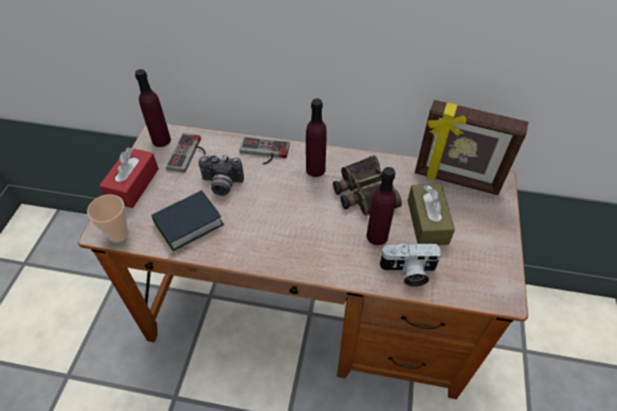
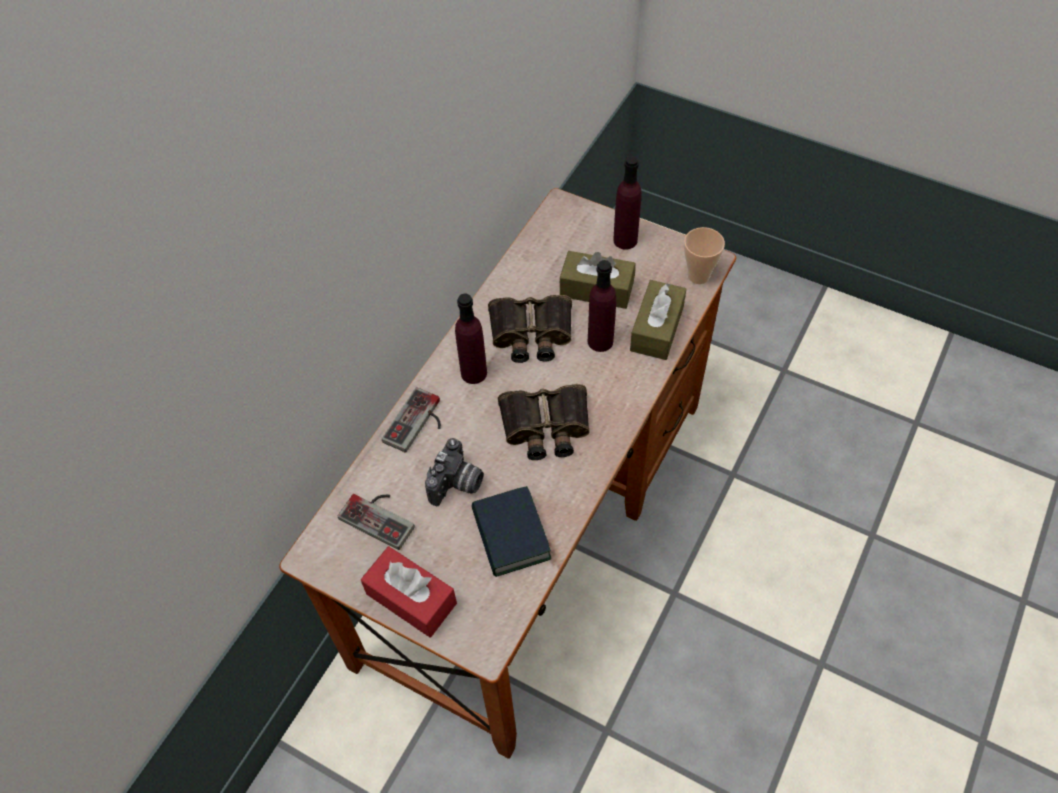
camera: 70 degrees left, 5 degrees up
(119, 234) = (498, 625): cup -> cup (698, 275)
(161, 140) = (333, 550): purple bottle -> purple bottle (625, 240)
(284, 221) = (545, 427): none -> binoculars
(408, 272) = (657, 329): camera -> brown tissue box
(456, 181) = (548, 242): picture frame -> none

